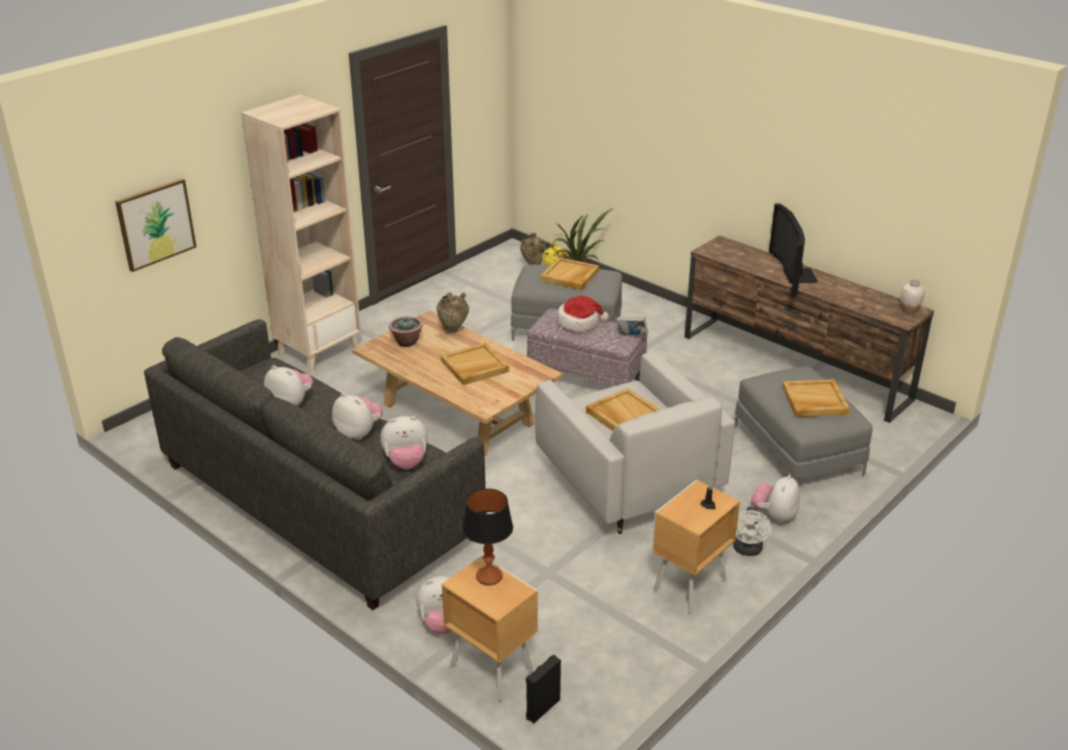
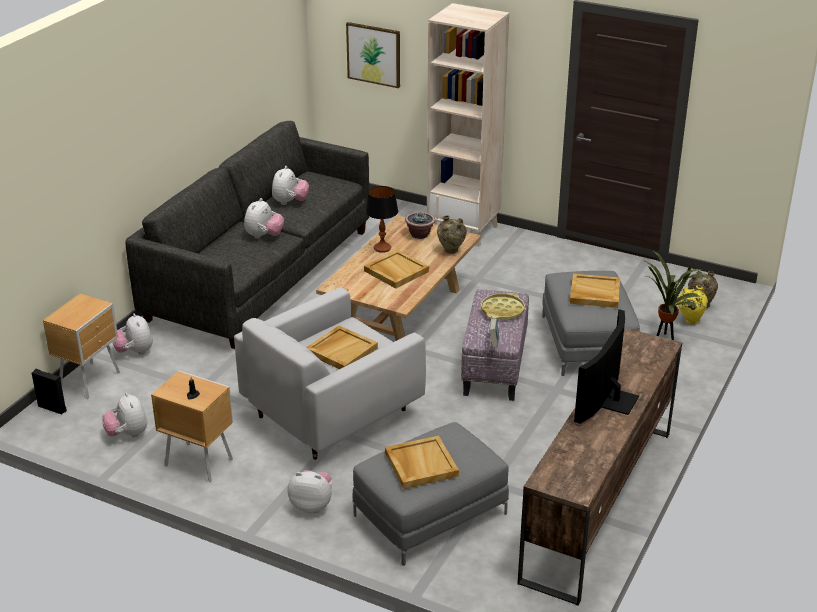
camera: 75 degrees right, 0 degrees up
(406, 462) = (229, 260): plush toy -> plush toy (127, 434)
(489, 577) = (88, 309): table lamp -> table lamp (382, 248)
(579, 322) = (502, 310): hat -> yellow tray
(747, 550) = (255, 492): white fan -> none
(794, 276) = (611, 399): television -> television turned 45 degrees counterclockwise
(909, 310) = (574, 486): white vase -> none

